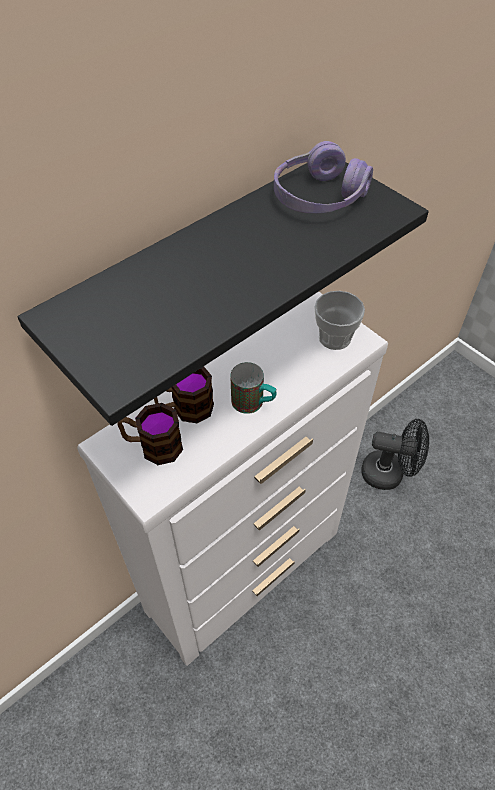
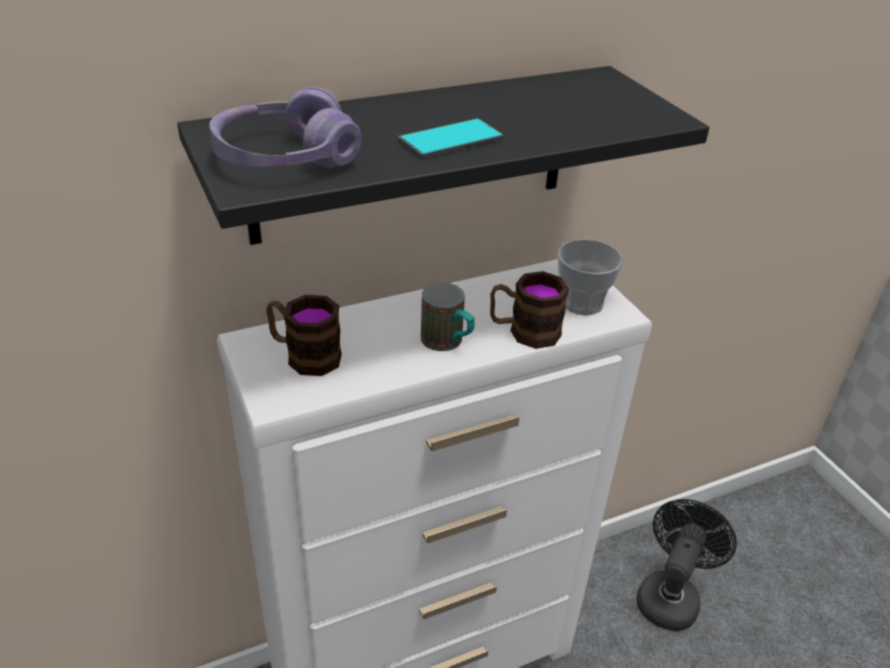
camera: 15 degrees right, 15 degrees down
(185, 408) = (361, 329): mug -> mug (524, 331)
(248, 280) = (451, 140): none -> phone
(318, 197) = (576, 95): purple headphones -> purple headphones (285, 157)
(389, 473) = (670, 596): black fan -> black fan turned 90 degrees counterclockwise

